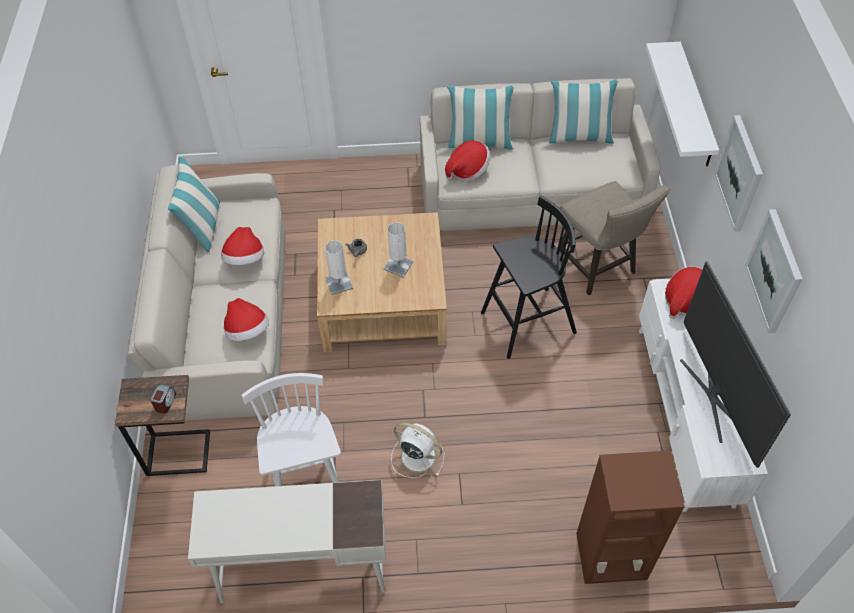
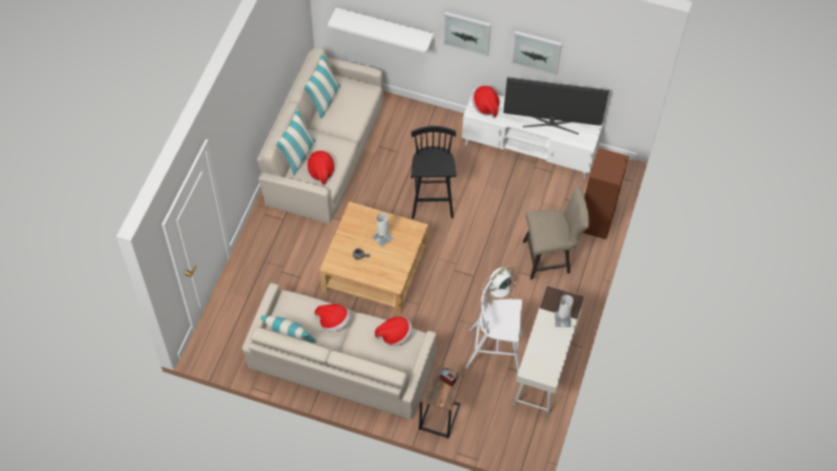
camera: 70 degrees left, 5 degrees up
(339, 283) = (381, 274): white table lamp -> white table lamp (562, 319)
(598, 268) = (409, 143): beige stool -> beige stool (550, 257)

